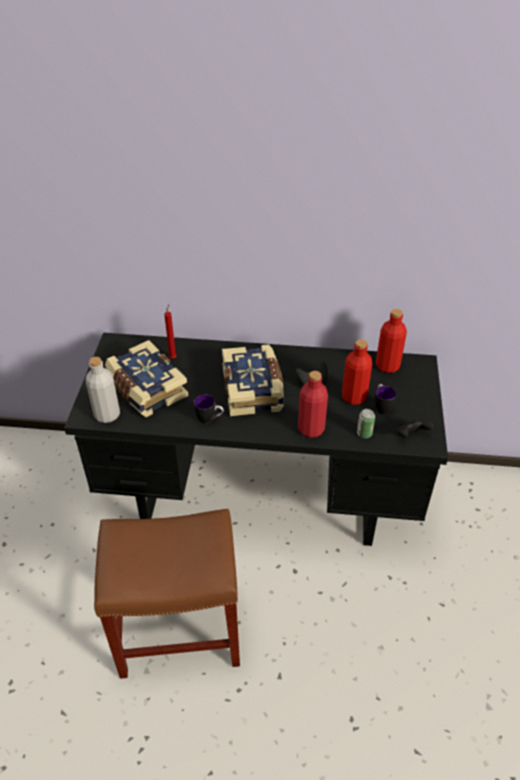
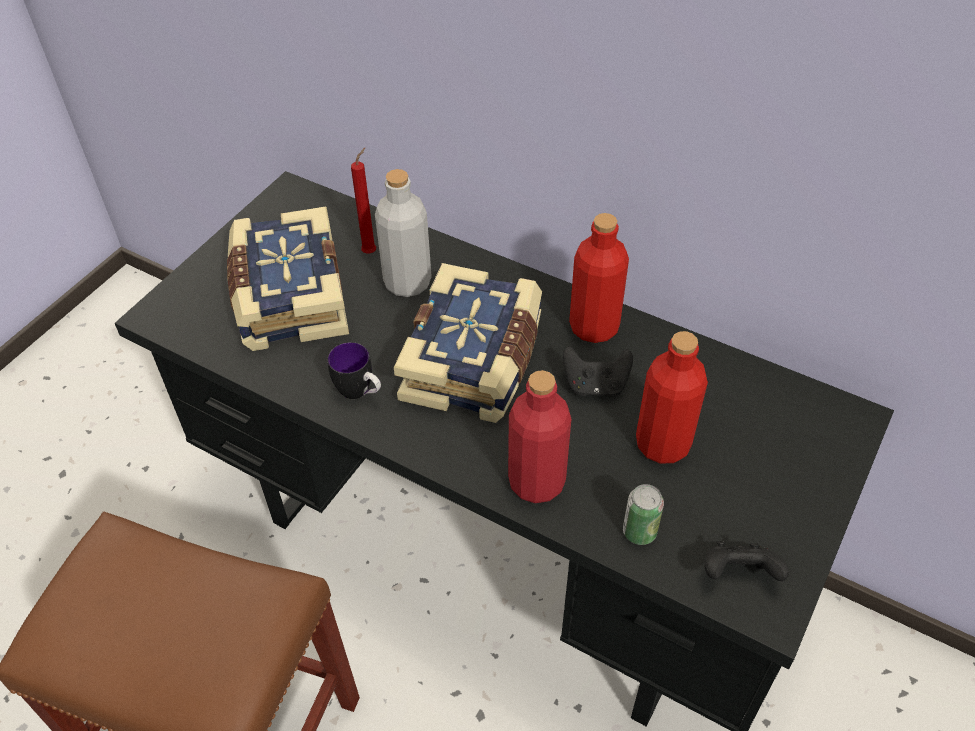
camera: 25 degrees right, 5 degrees up
(107, 415) = (195, 323): grey bottle -> grey bottle (407, 282)
(381, 406) = (709, 485): mug -> none
(387, 366) = (771, 399): red bottle -> red bottle (594, 327)

